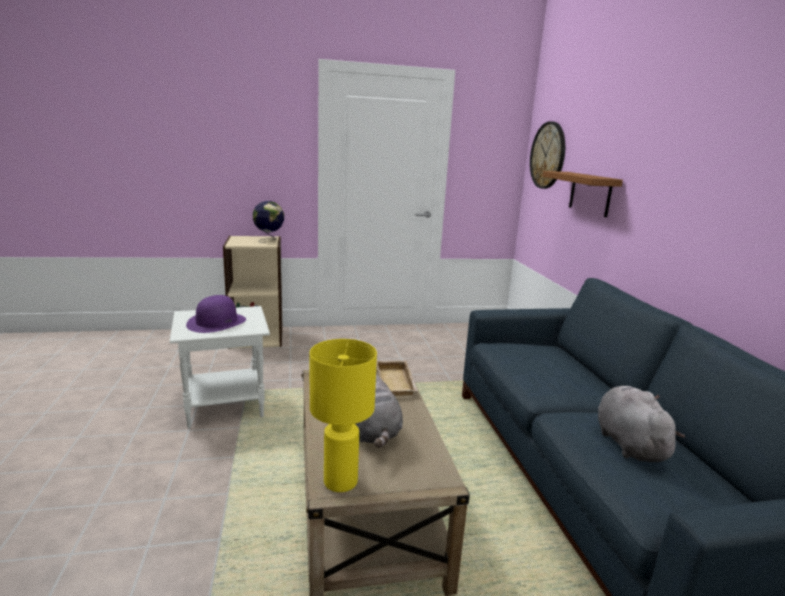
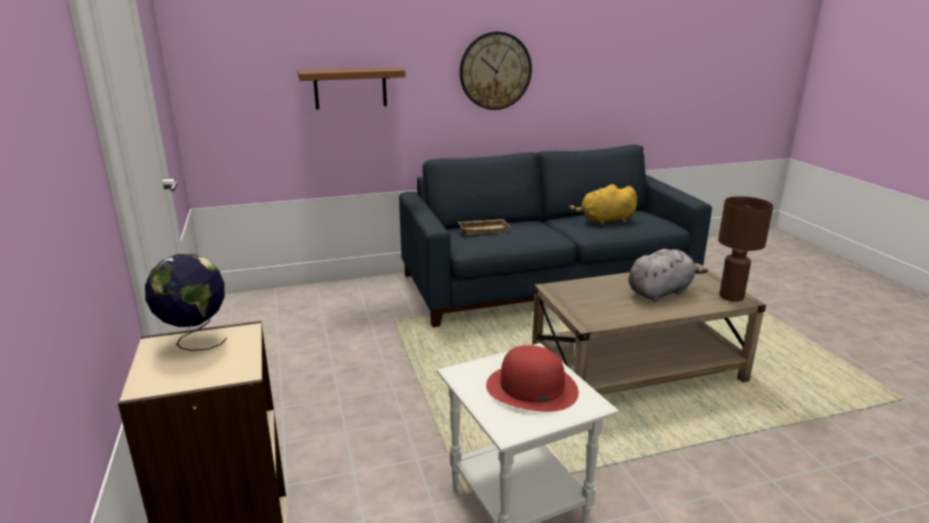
camera: 95 degrees left, 5 degrees up
(217, 322) = (531, 388): purple hat -> red hat
(340, 481) = (731, 297): yellow table lamp -> brown table lamp
(397, 383) = (575, 286): beige tray -> beige tray (484, 229)
(548, 155) = (236, 54): wall clock -> wall clock (495, 71)
(628, 443) = (605, 221): grey plush toy -> yellow plush toy

